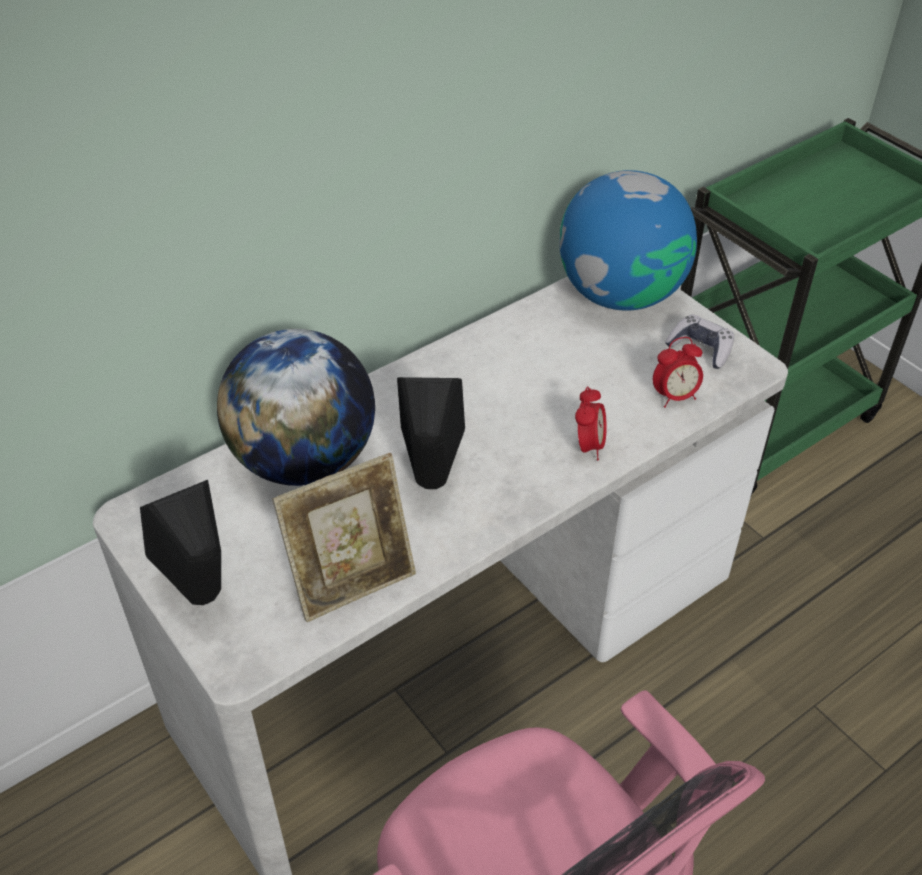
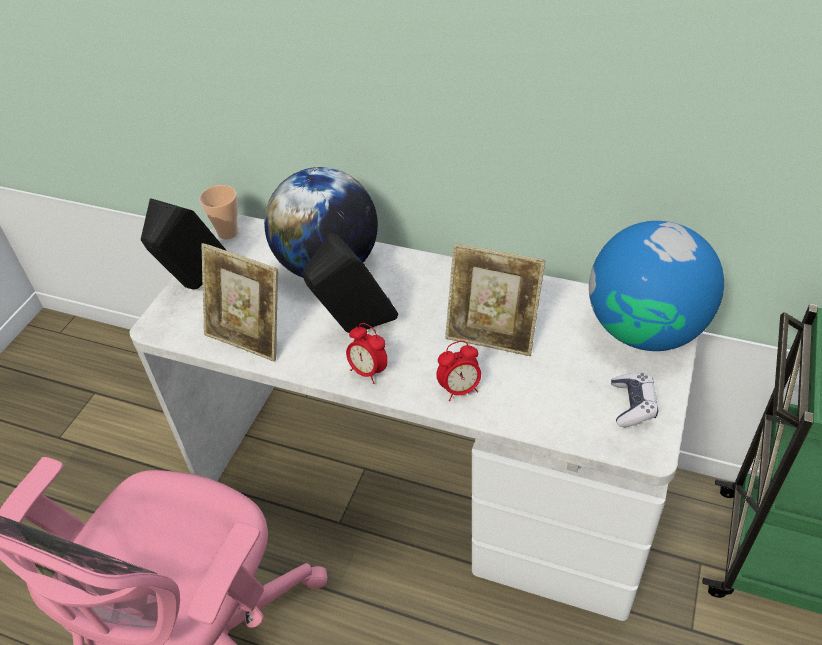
camera: 60 degrees right, 0 degrees up
(134, 525) = (228, 233): none -> cup
(538, 389) = (492, 335): none -> picture frame
(674, 396) = (560, 414): alarm clock -> alarm clock (368, 371)

